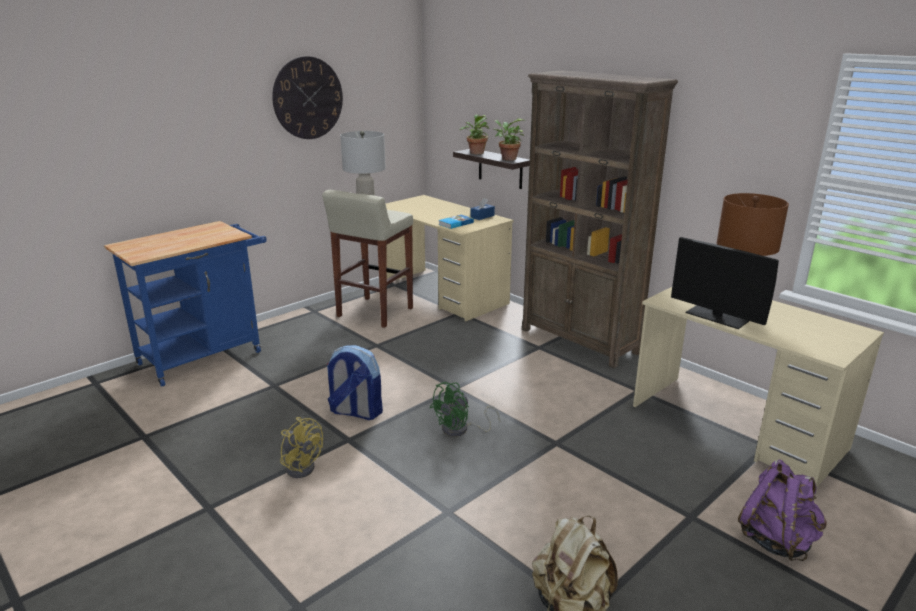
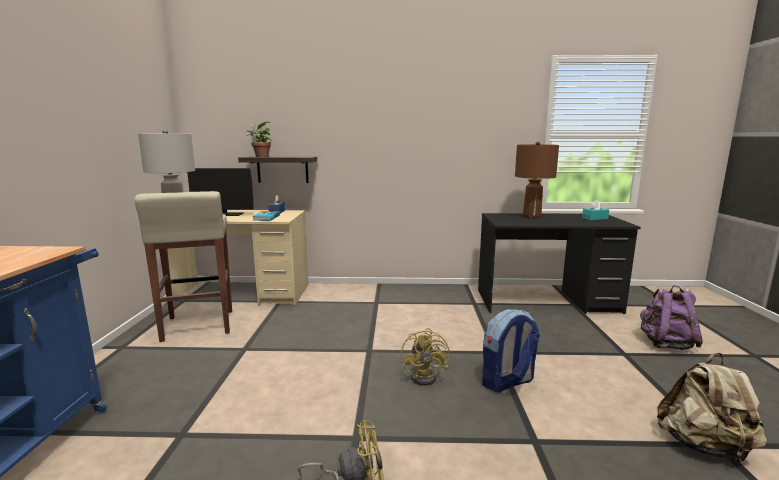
camera: 45 degrees left, 10 degrees down
(308, 98) = (82, 94): wall clock -> none
(355, 412) = (319, 410): backpack -> backpack (507, 382)
(461, 430) = (428, 376): green fan -> yellow fan
(507, 159) = (298, 156): potted plant -> none
(579, 341) = (393, 290): brown bookcase -> none
(716, 317) = (544, 223): monitor -> monitor (224, 214)
(736, 427) = (546, 302): beige desk -> black desk
(825, 333) = (595, 218): none -> turquoise tissue box

